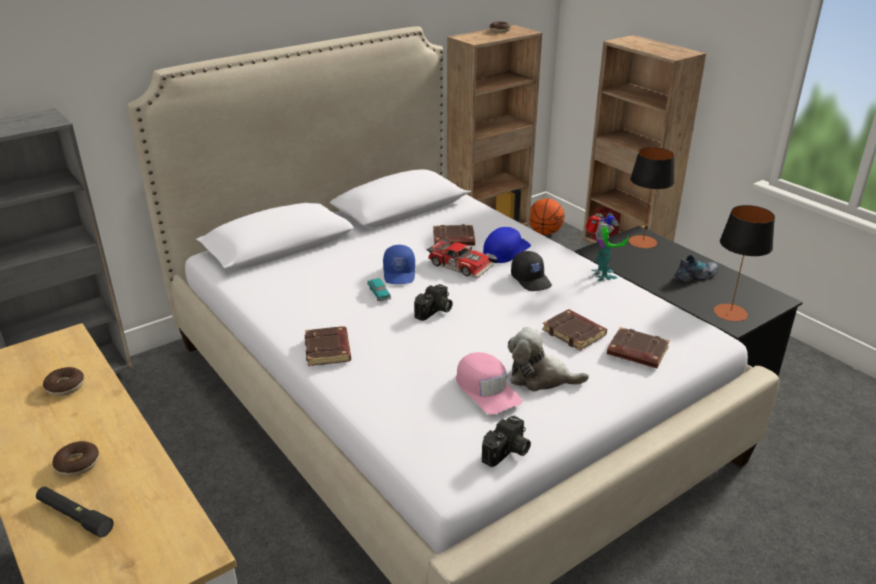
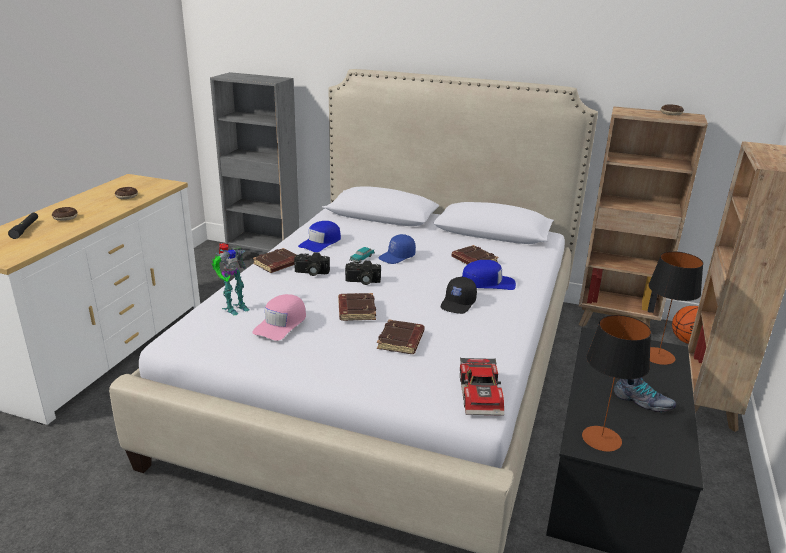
camera: 55 degrees right, 5 degrees down
(304, 304) = (321, 242): none -> blue cap
(460, 264) = (441, 273): toy car -> toy car (482, 394)
(507, 452) = (217, 352): camera -> camera (311, 272)
(540, 378) = (322, 342): plush toy -> none
(601, 275) = (511, 331): toy robot -> toy robot (233, 307)
(636, 352) = (404, 375): brown book -> brown book (356, 310)

